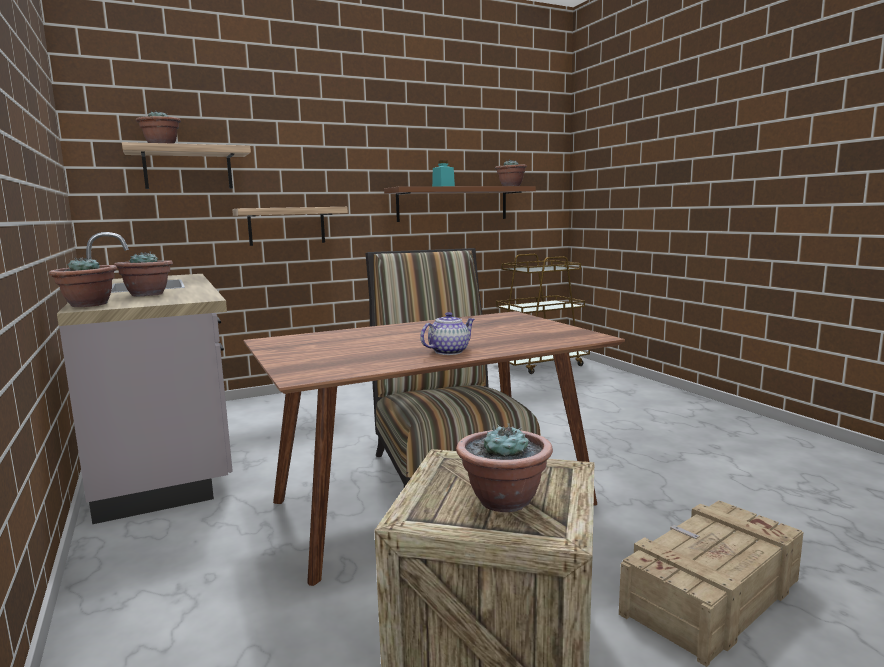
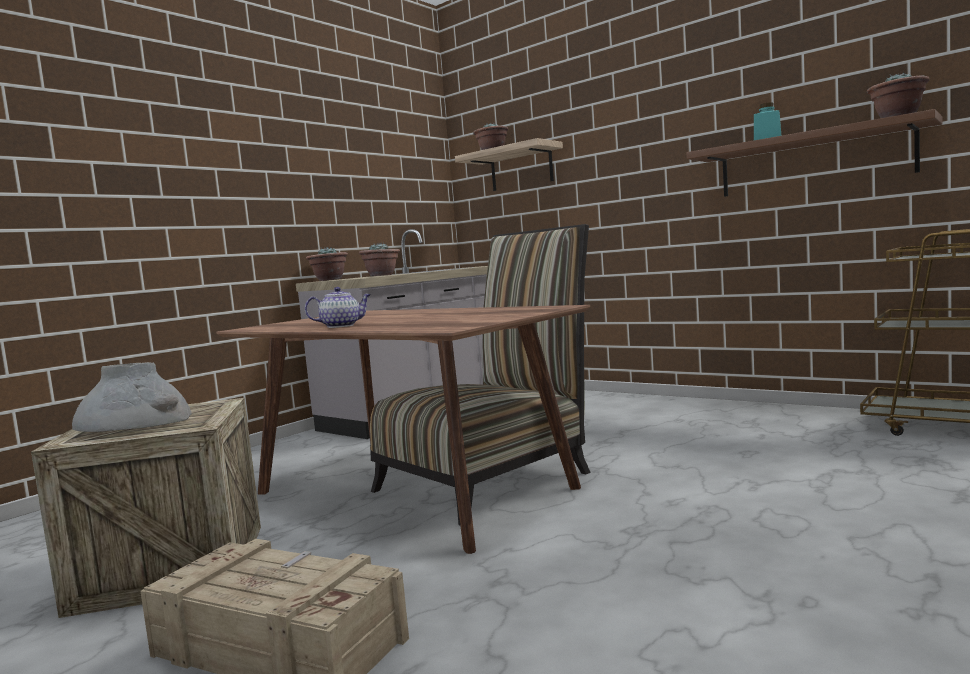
camera: 65 degrees right, 5 degrees down
(286, 226) = (599, 213): shelf -> none
(449, 351) = (342, 326): teapot -> teapot turned 45 degrees counterclockwise
(503, 500) = (135, 423): potted plant -> grey vase

